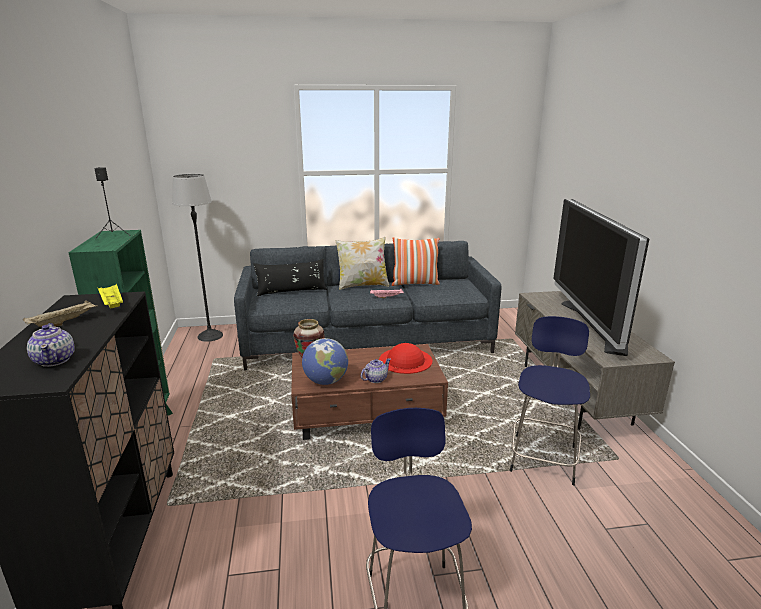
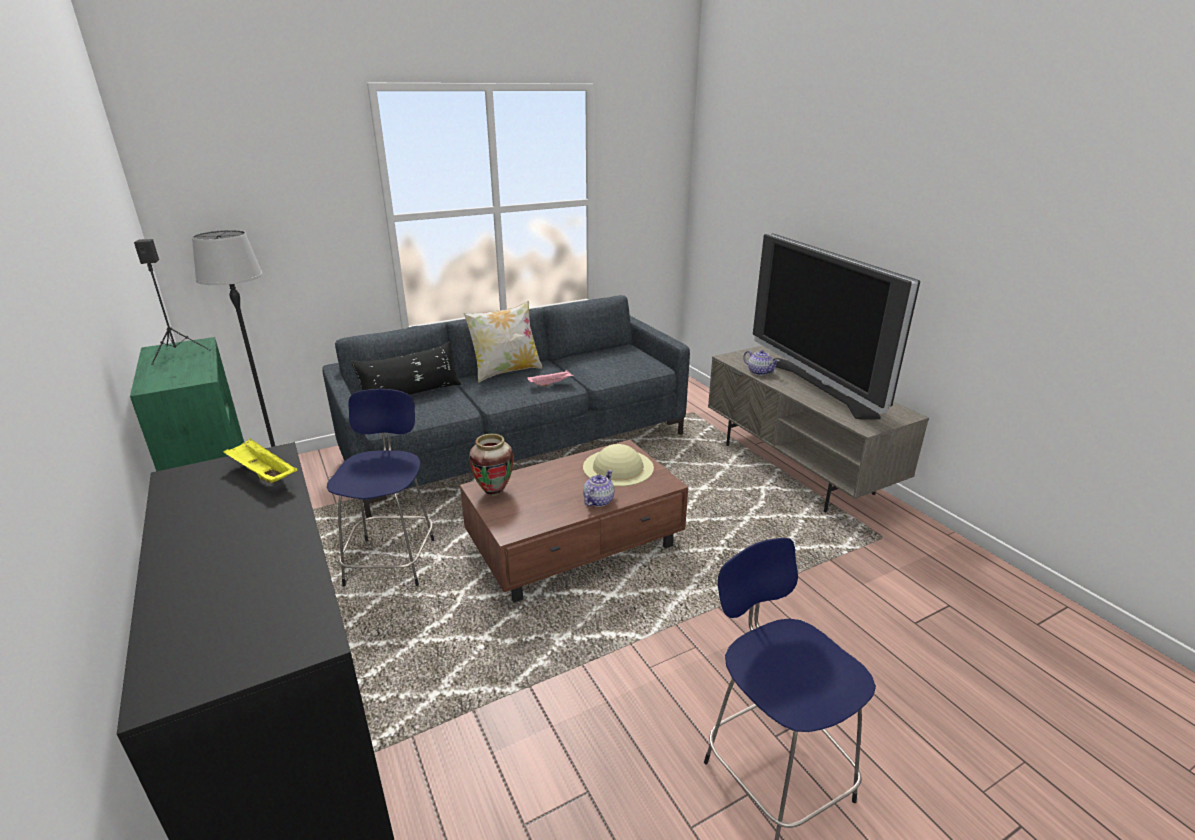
camera: 20 degrees left, 5 degrees up
(55, 360) = (269, 598): teapot -> teapot (759, 372)
(64, 322) = (210, 524): beige tray -> none
(326, 381) = (535, 517): globe -> none
(405, 360) = (618, 467): red hat -> beige hat
(415, 283) = (572, 359): pillow -> none
(543, 457) = (808, 554): blue stool -> blue stool (392, 560)

